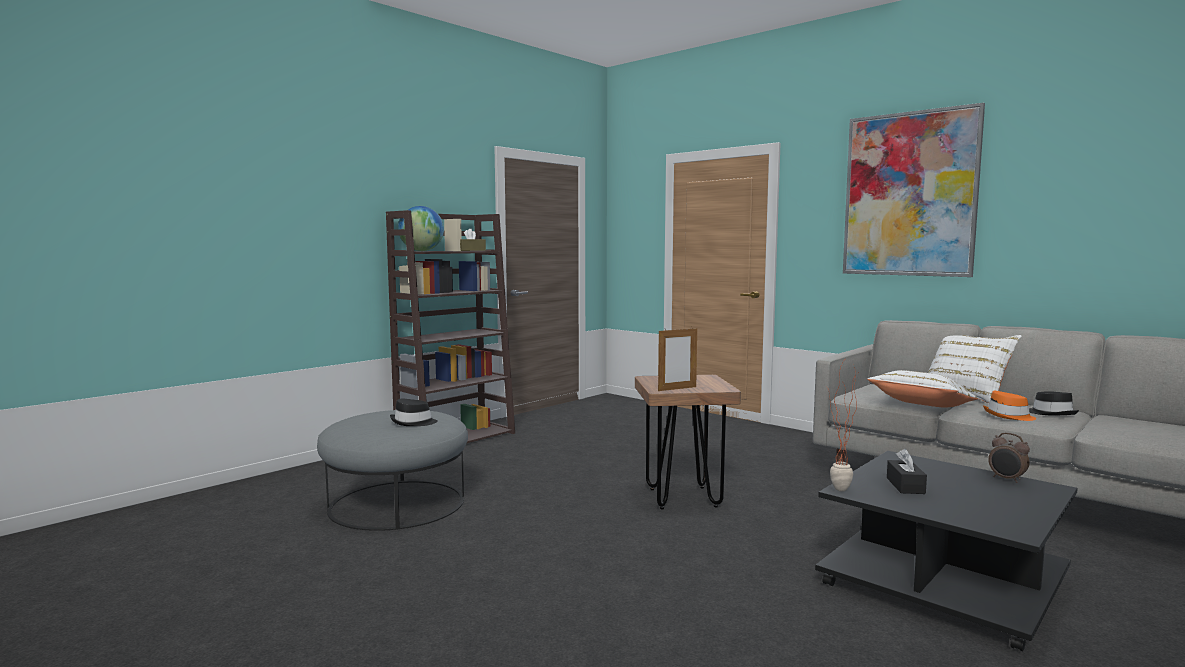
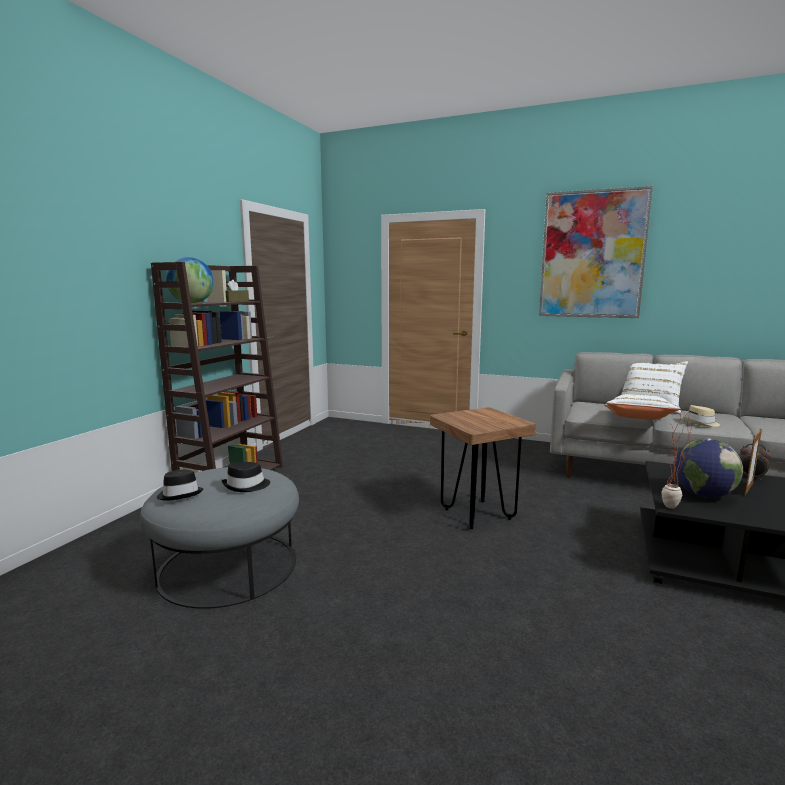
camera: 20 degrees left, 5 degrees up
(677, 389) = (485, 426): picture frame -> picture frame (748, 489)
(905, 486) = (703, 495): black tissue box -> globe
(1009, 416) = (701, 423): orange hat -> beige hat
(1051, 413) = (719, 418): black hat -> black hat (180, 494)

